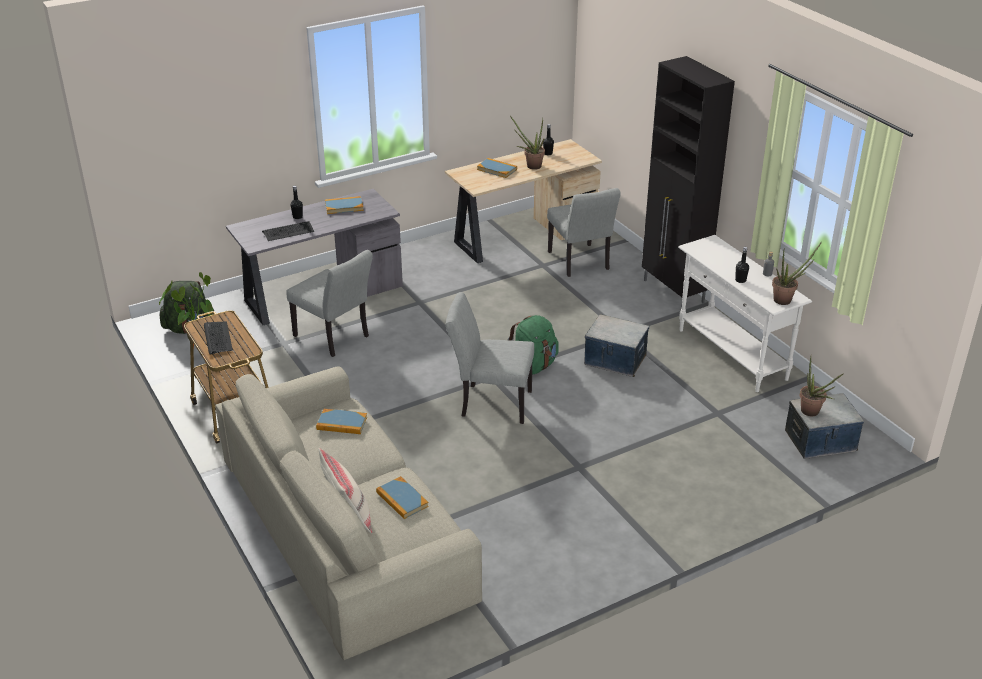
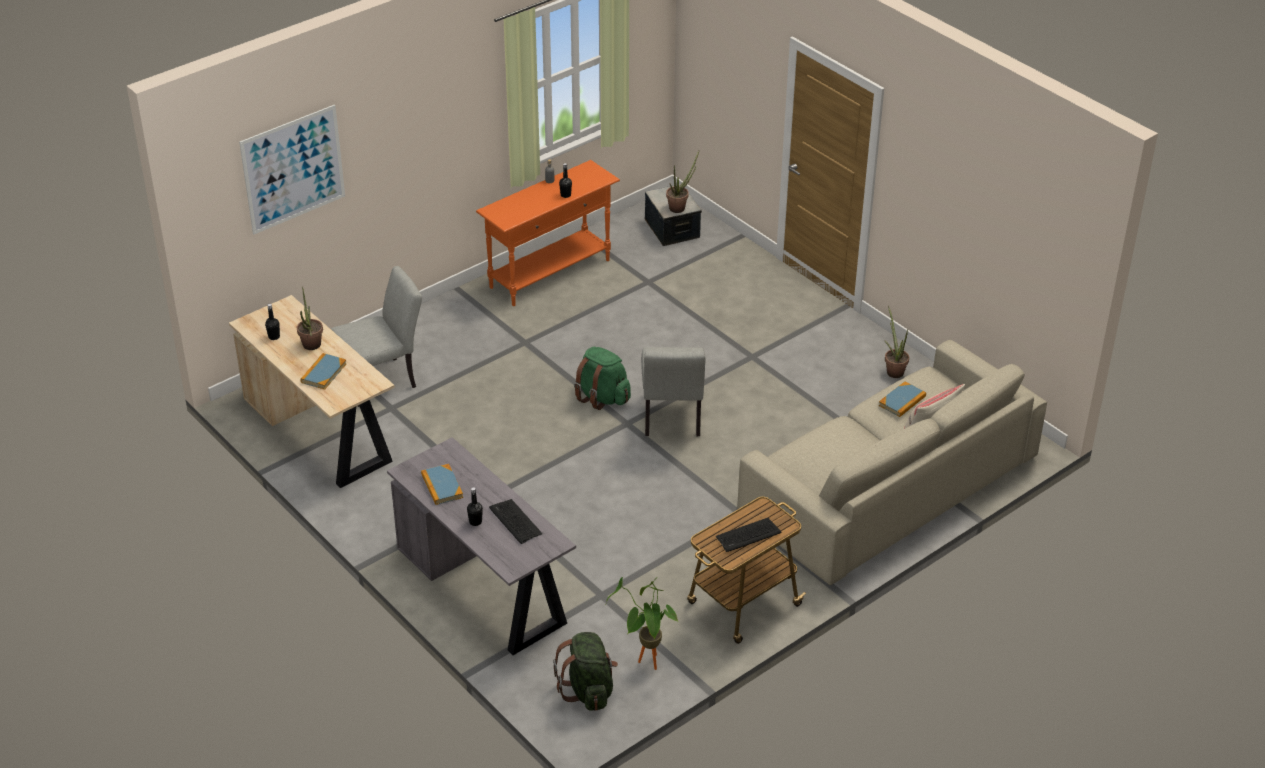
camera: 100 degrees left, 5 degrees up
(335, 338) = (581, 553): grey chair -> none
(342, 423) = (812, 455): book -> none
(615, 360) = (577, 344): storage box -> none
(634, 67) = (293, 169): none -> picture
(673, 292) = (438, 311): black cabinet -> none
(732, 355) = (550, 274): white console table -> orange console table
(786, 300) = (594, 171): potted plant -> potted plant (893, 370)

